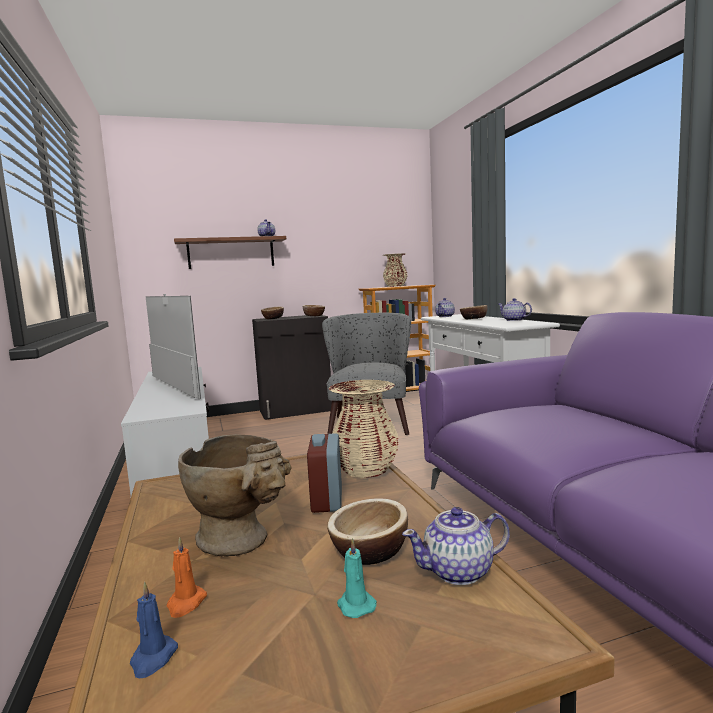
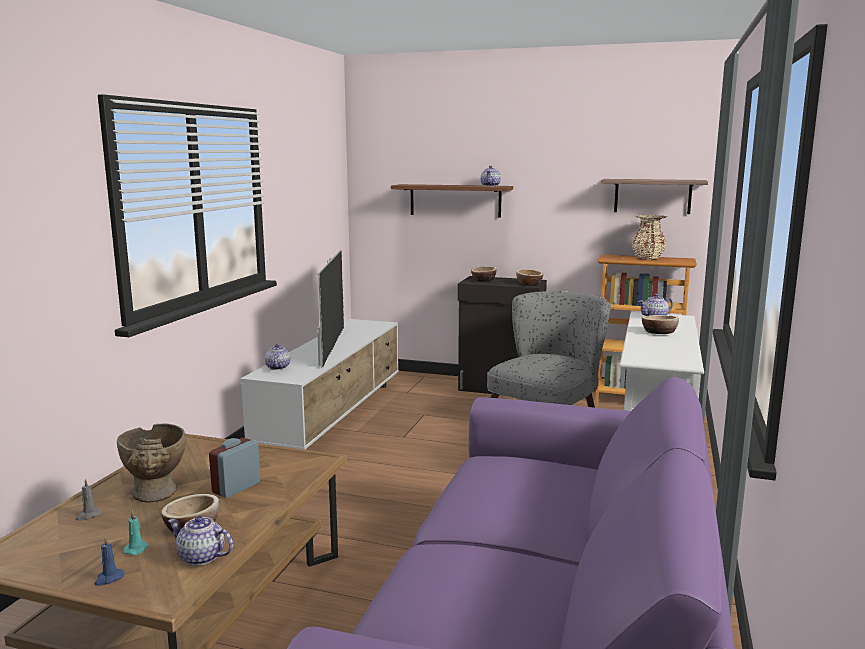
camera: 35 degrees right, 5 degrees up
(153, 659) = (46, 532): blue candle -> blue candle (109, 578)
(186, 603) = (88, 515): orange candle -> grey candle
(366, 470) = (295, 476): beige vase -> none
(387, 241) = (652, 196): none -> shelf
(514, 320) = (683, 349): teapot -> teapot (277, 367)

